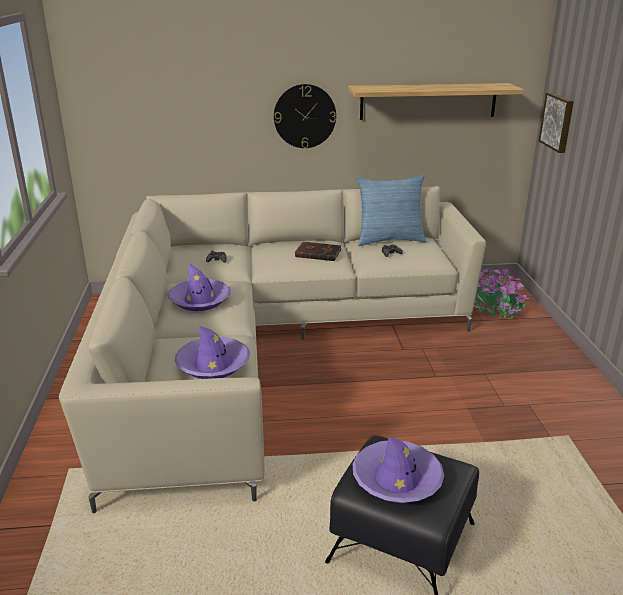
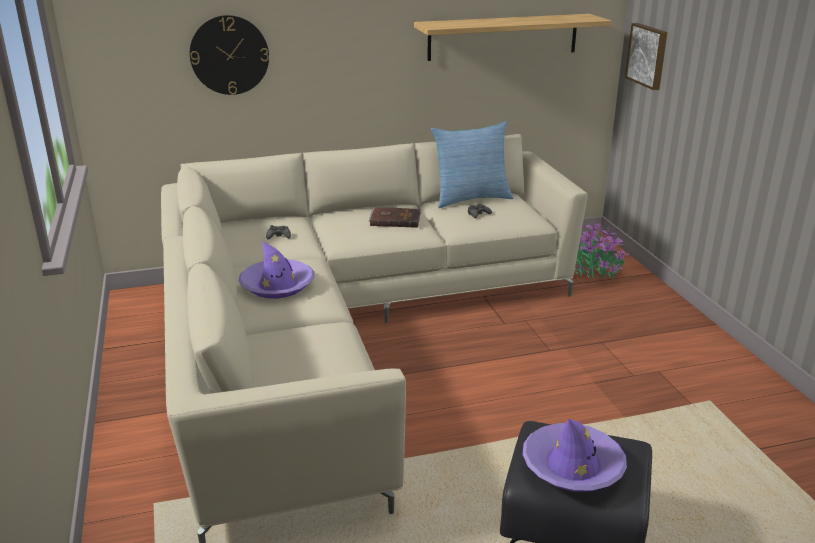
camera: 10 degrees left, 0 degrees up
(213, 364) = (324, 359): purple hat -> none
(304, 116) = (364, 59): wall clock -> wall clock (229, 55)

